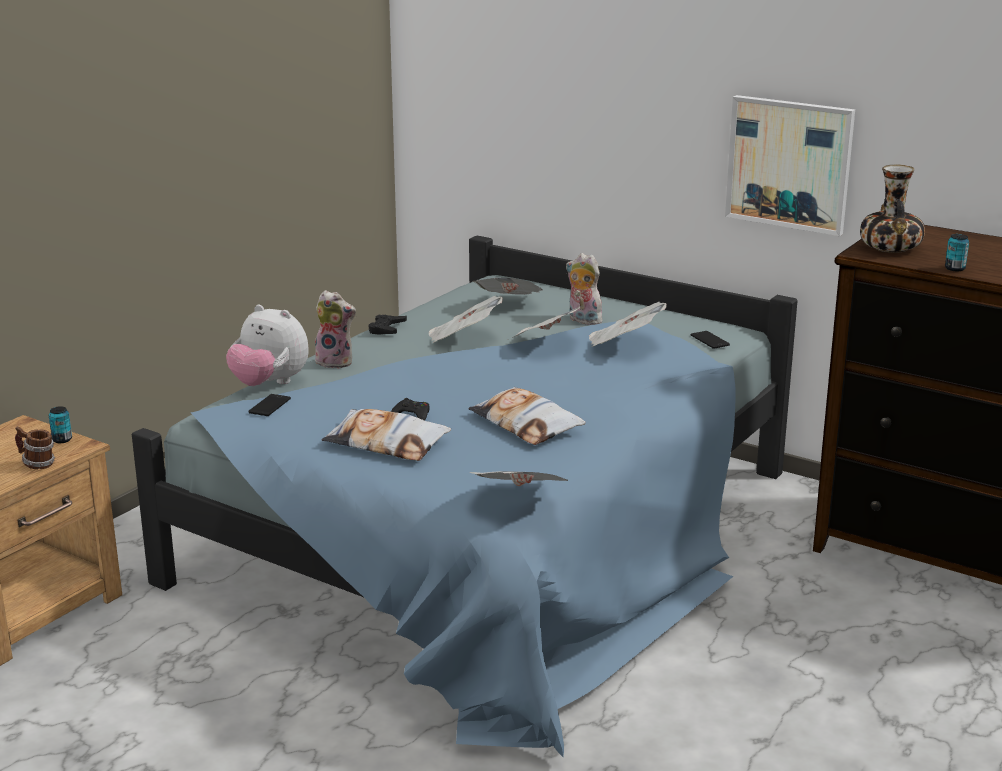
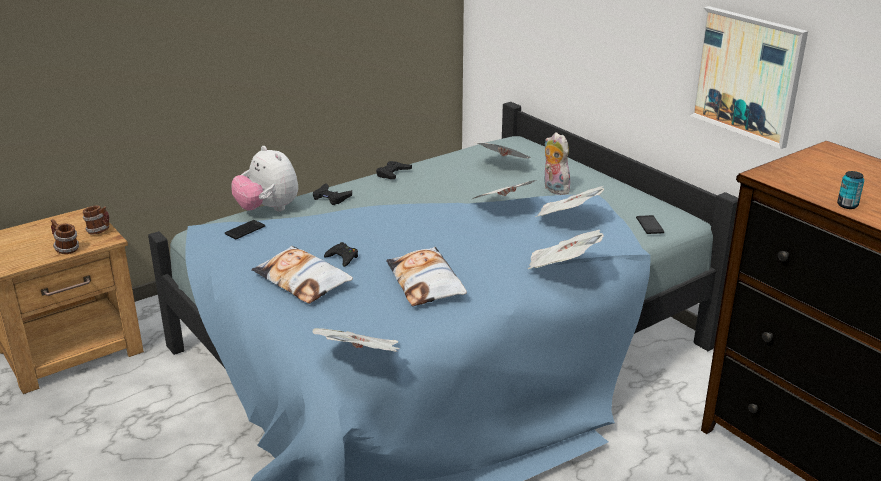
camera: 20 degrees right, 5 degrees up
(62, 440) = (99, 231): can -> mug
(336, 362) = (331, 198): plush toy -> black game controller
(463, 338) = (444, 191): newspaper -> newspaper (561, 267)
(890, 248) = (799, 172): vase -> none

